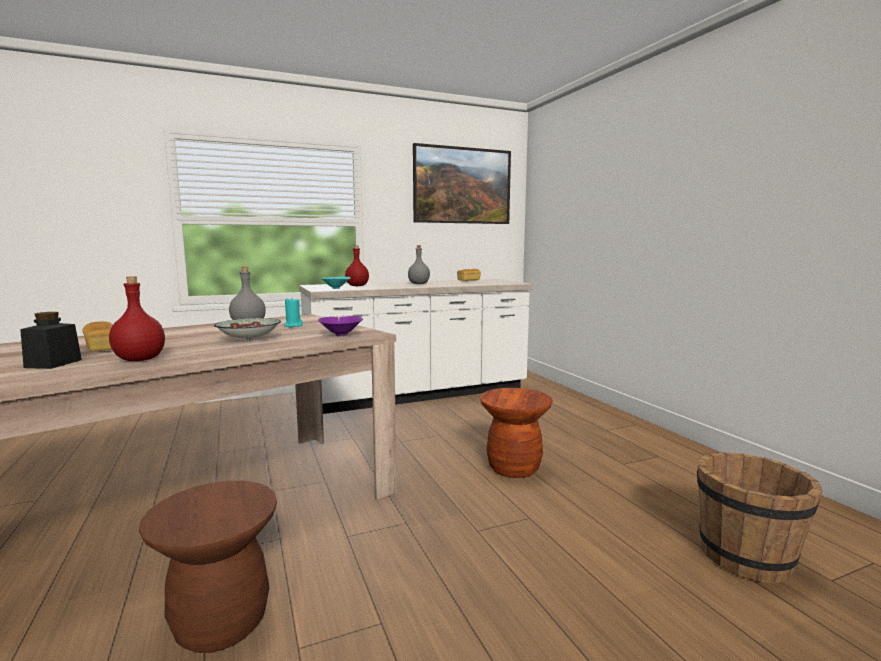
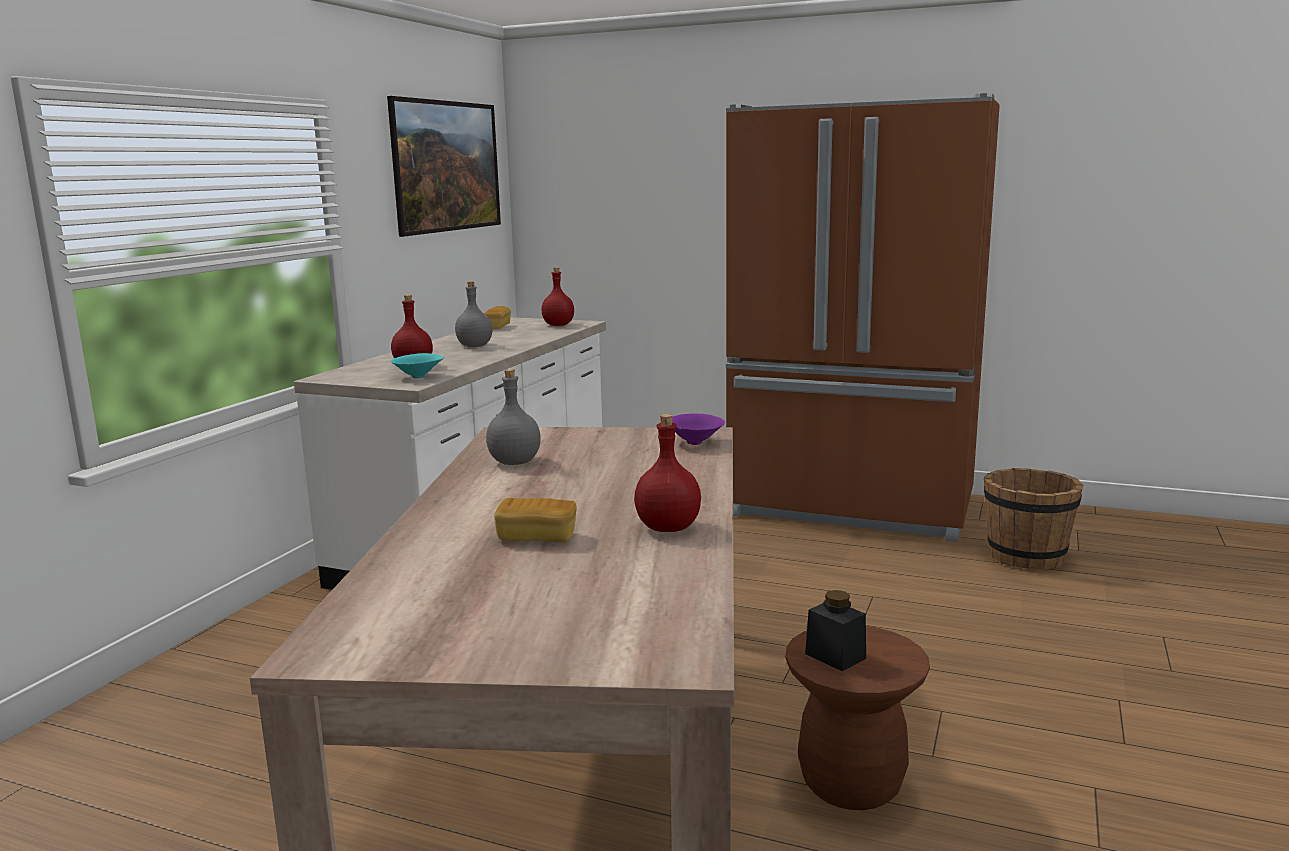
camera: 45 degrees left, 5 degrees up
(53, 363) = (609, 564): black jar -> black jar (835, 656)
(249, 339) = (634, 475): bowl -> none
(293, 326) = (573, 447): turquoise candle -> none
(499, 282) = (559, 325): none -> red bottle
(513, 468) = (774, 563): brown stool -> none
(654, 456) = (851, 507): none -> brown fridge

